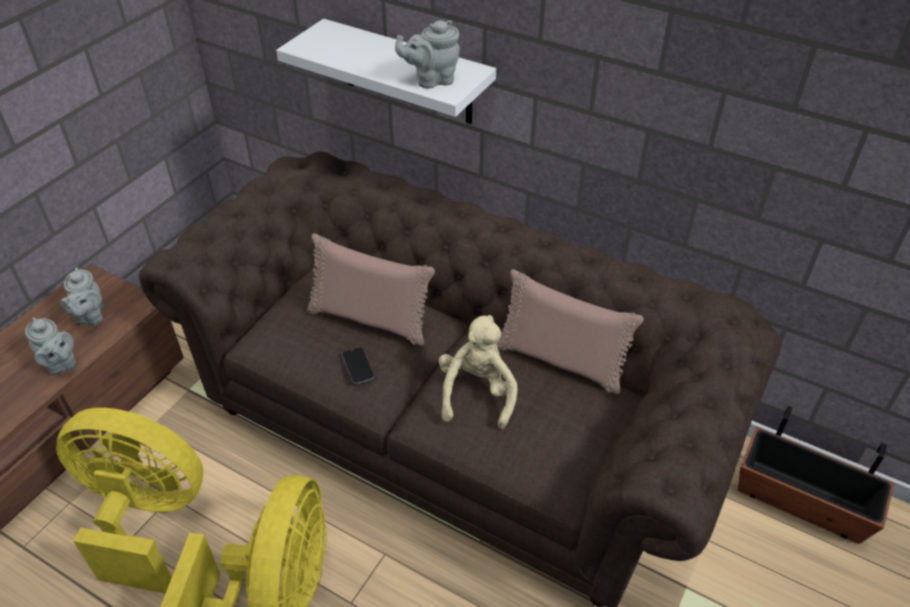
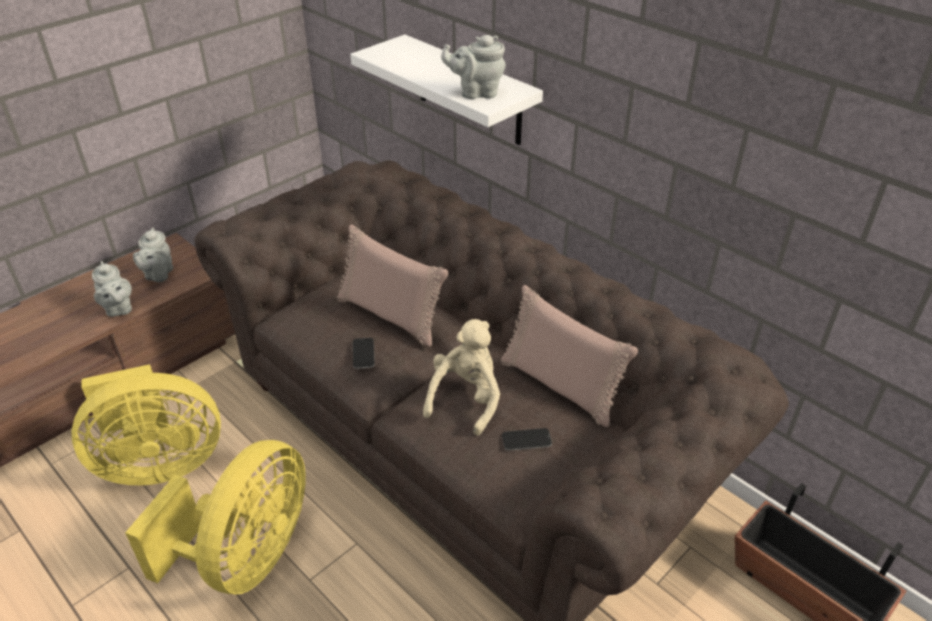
camera: 15 degrees right, 5 degrees down
(146, 518) = (159, 463): yellow fan -> yellow fan turned 135 degrees clockwise
(550, 423) = (526, 440): none -> phone

